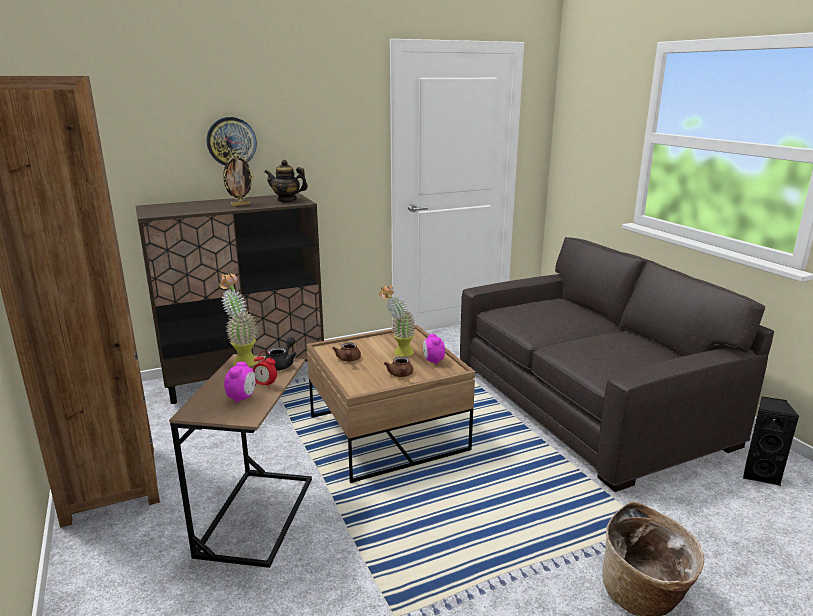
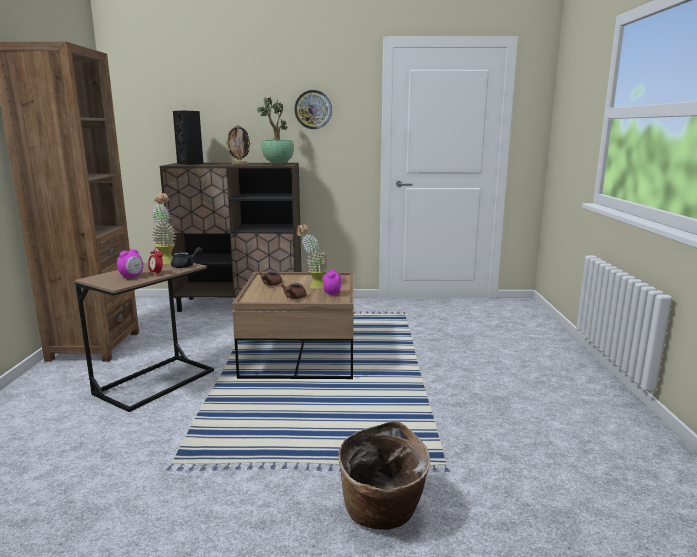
camera: 25 degrees right, 5 degrees down
(231, 142) = (248, 119): wall clock -> wall clock (313, 109)
(287, 200) = (277, 164): teapot -> potted plant
(587, 402) = (500, 369): grey sofa -> none
(760, 474) = (626, 461): black speaker -> black speaker (191, 164)

